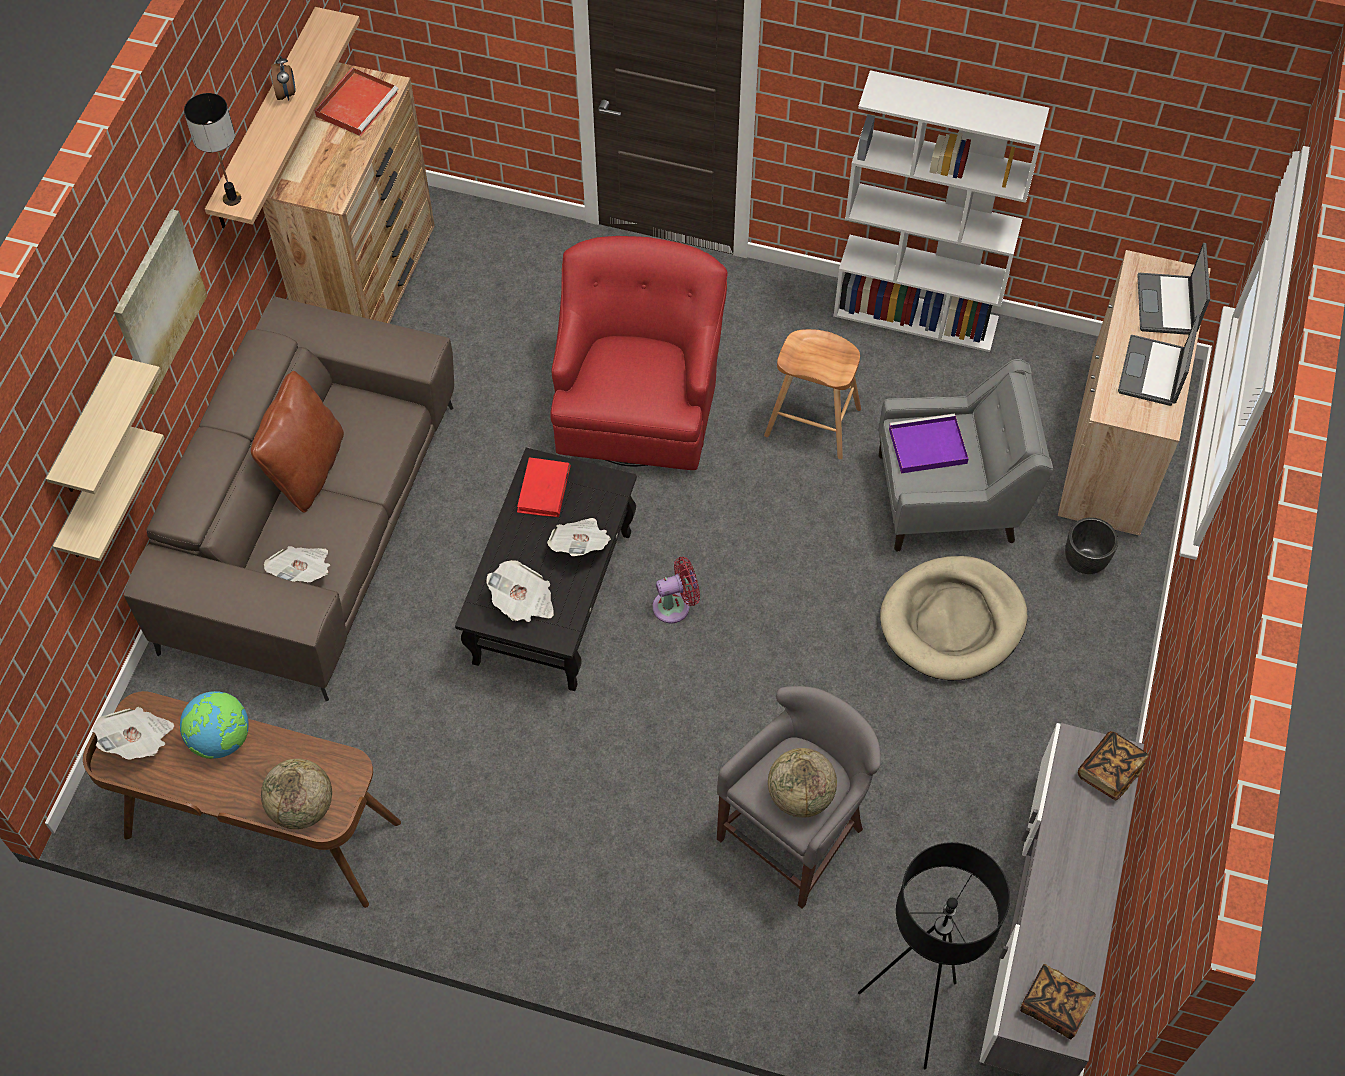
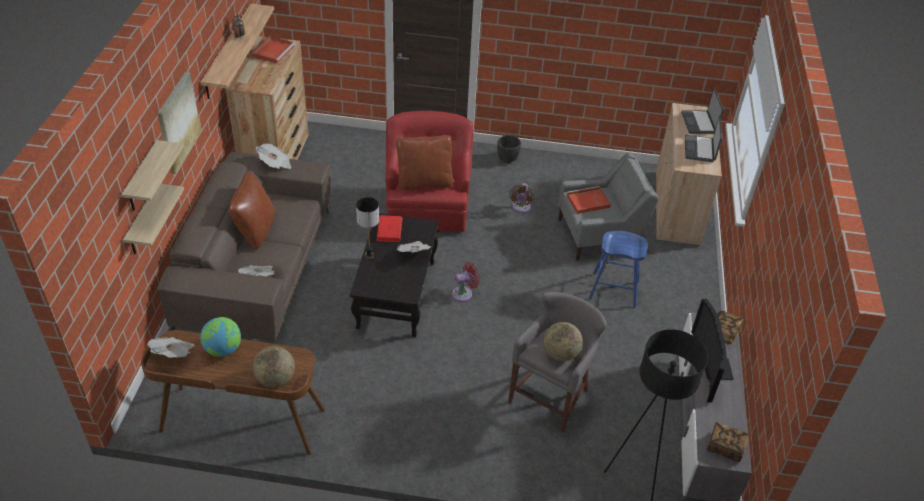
camera: 10 degrees left, 15 degrees down
(232, 199) = (215, 77): table lamp -> table lamp (369, 256)
(523, 602) = (386, 281): newspaper -> newspaper (275, 164)
(624, 383) = (424, 182): none -> brown pillow
(812, 422) = (520, 208): brown stool -> brown fan
(917, 316) = (564, 161): white bookcase -> none
(926, 446) = (587, 202): purple tray -> red tray
(952, 621) = (613, 290): beige dog bed -> blue stool
(1070, 845) = (712, 368): none -> television
(1085, 561) = (675, 258): black planter -> black planter (507, 159)

